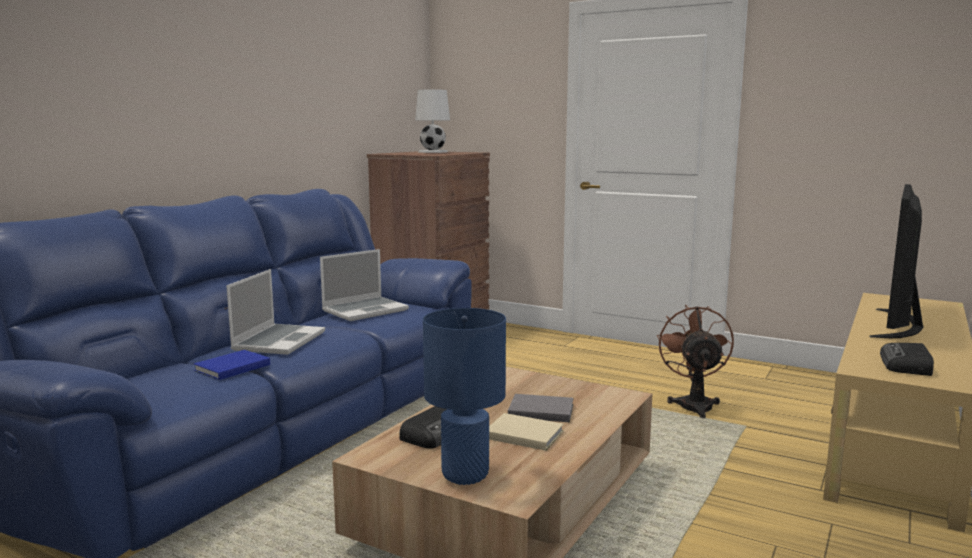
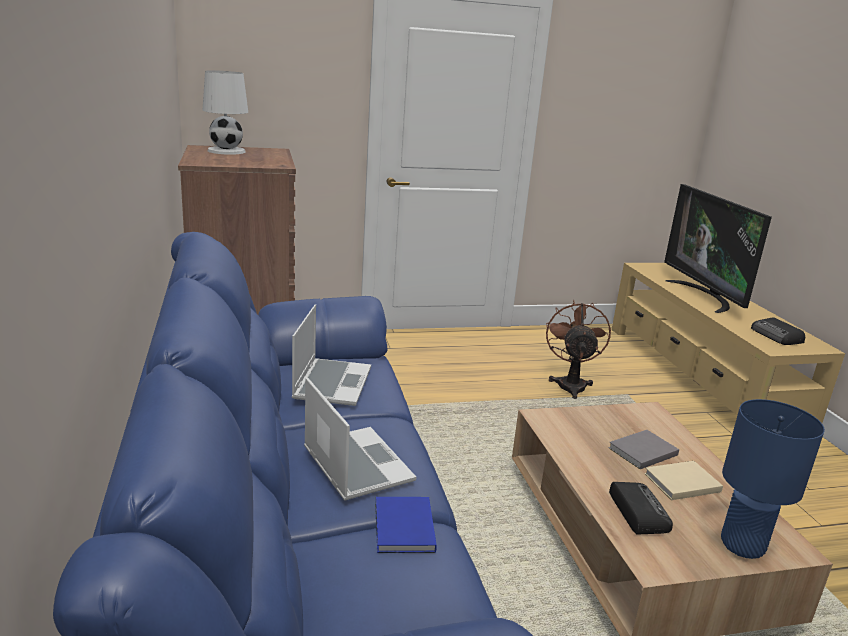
camera: 45 degrees left, 10 degrees up
(694, 404) = (570, 384): brown fan -> brown fan turned 45 degrees clockwise

